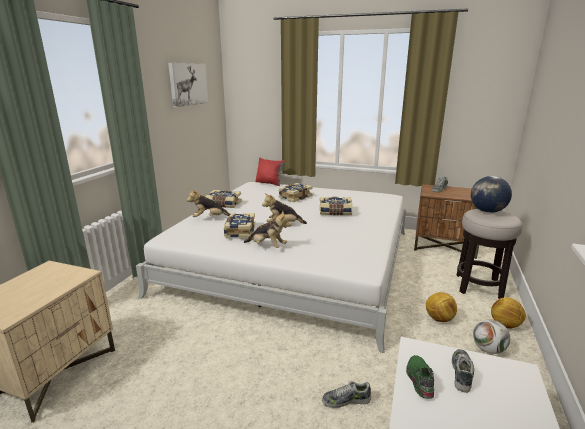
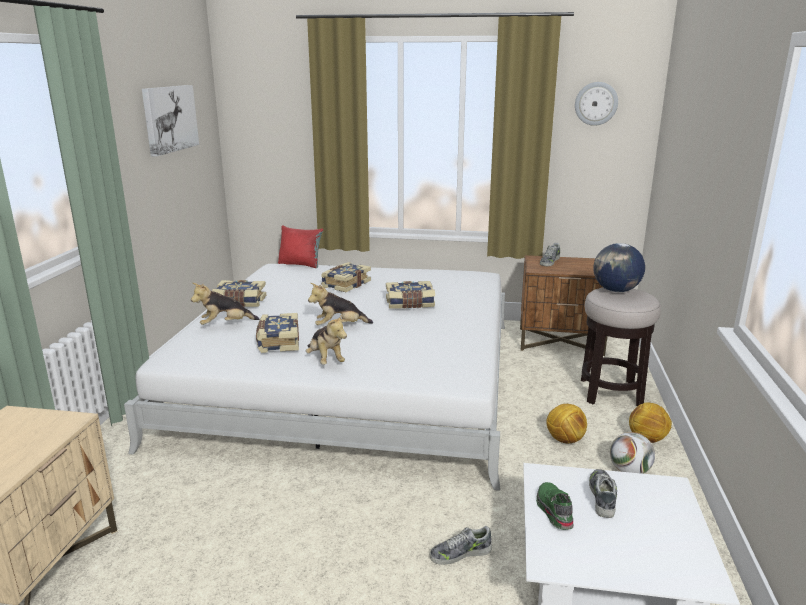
camera: 10 degrees left, 0 degrees up
(267, 246) = (325, 360): plush toy -> plush toy turned 45 degrees clockwise
(481, 76) = (596, 103): none -> wall clock

